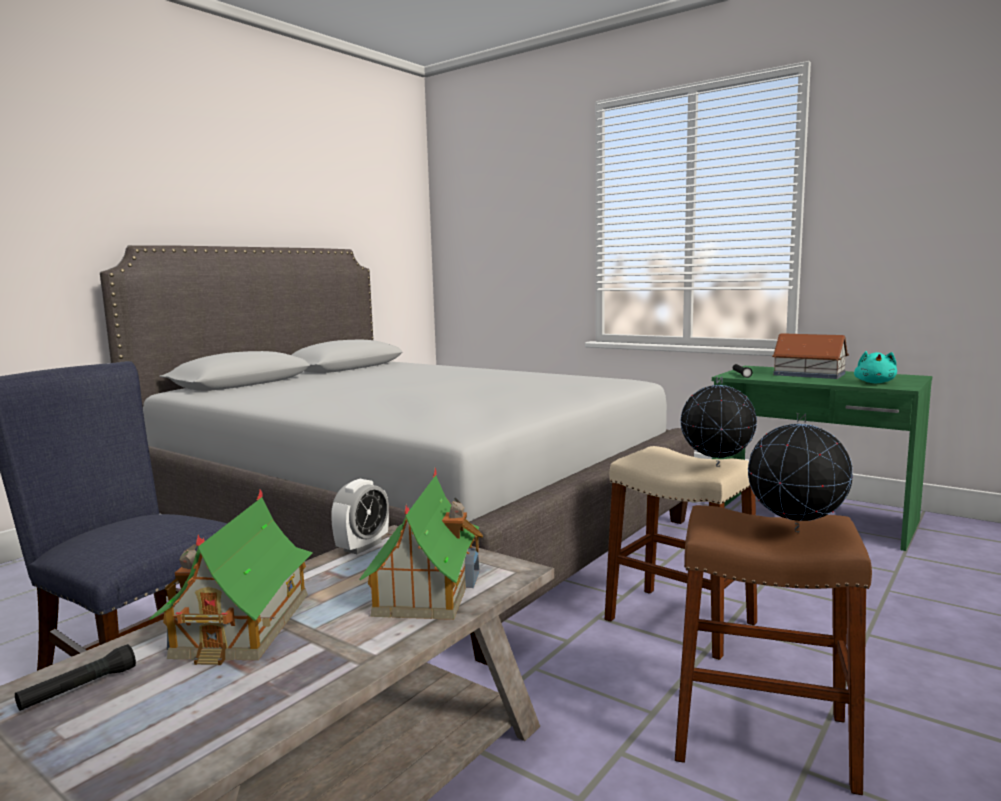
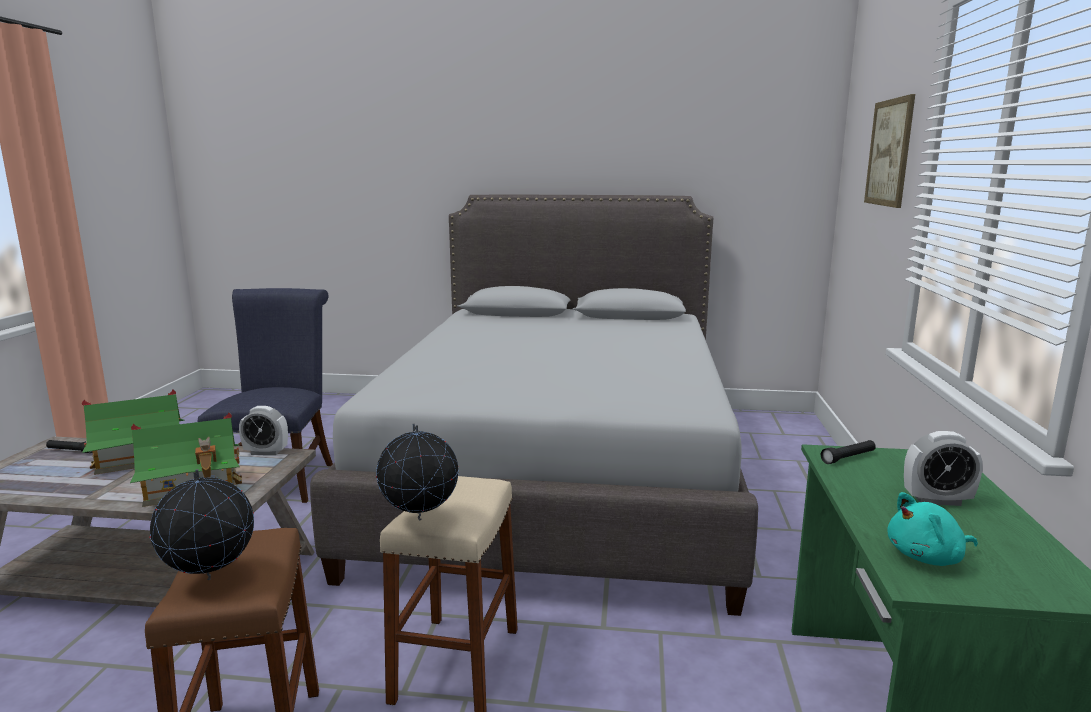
camera: 60 degrees right, 5 degrees up
(528, 208) = (889, 152): none -> picture
(808, 374) = (937, 500): toy house -> alarm clock

